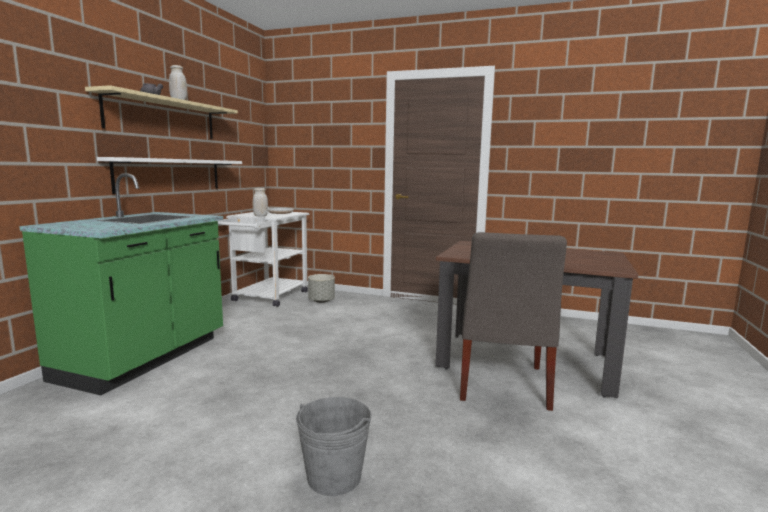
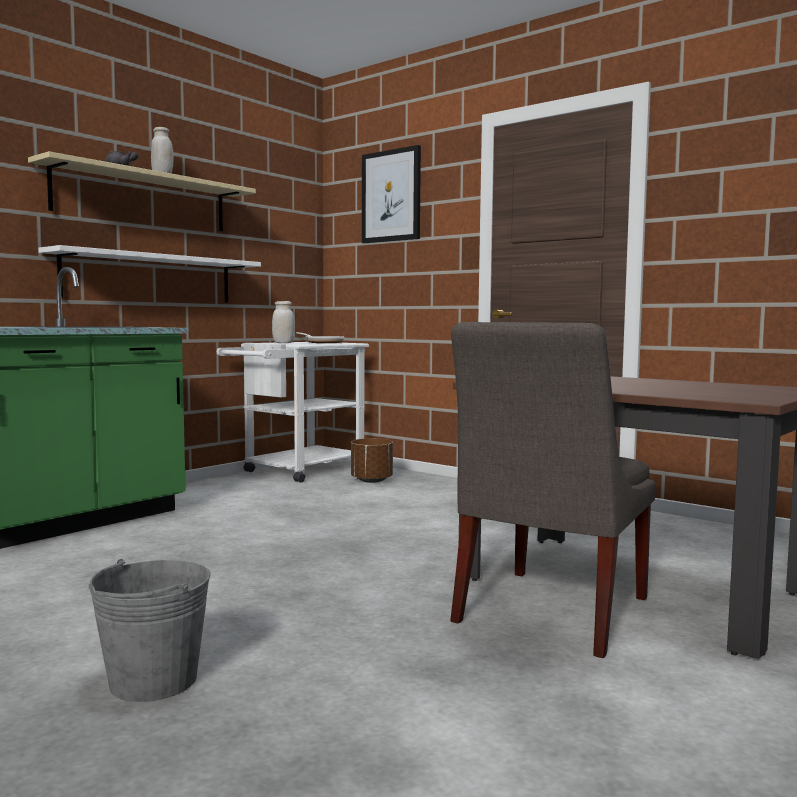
camera: 20 degrees right, 5 degrees down
(321, 117) = (391, 196): none -> picture
(321, 301) = (372, 480): grey planter -> brown planter

